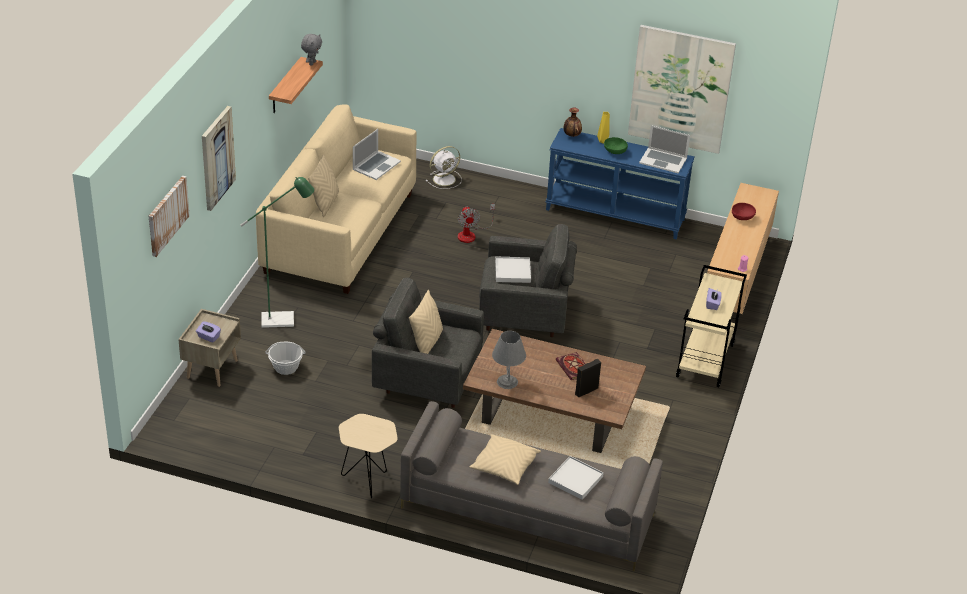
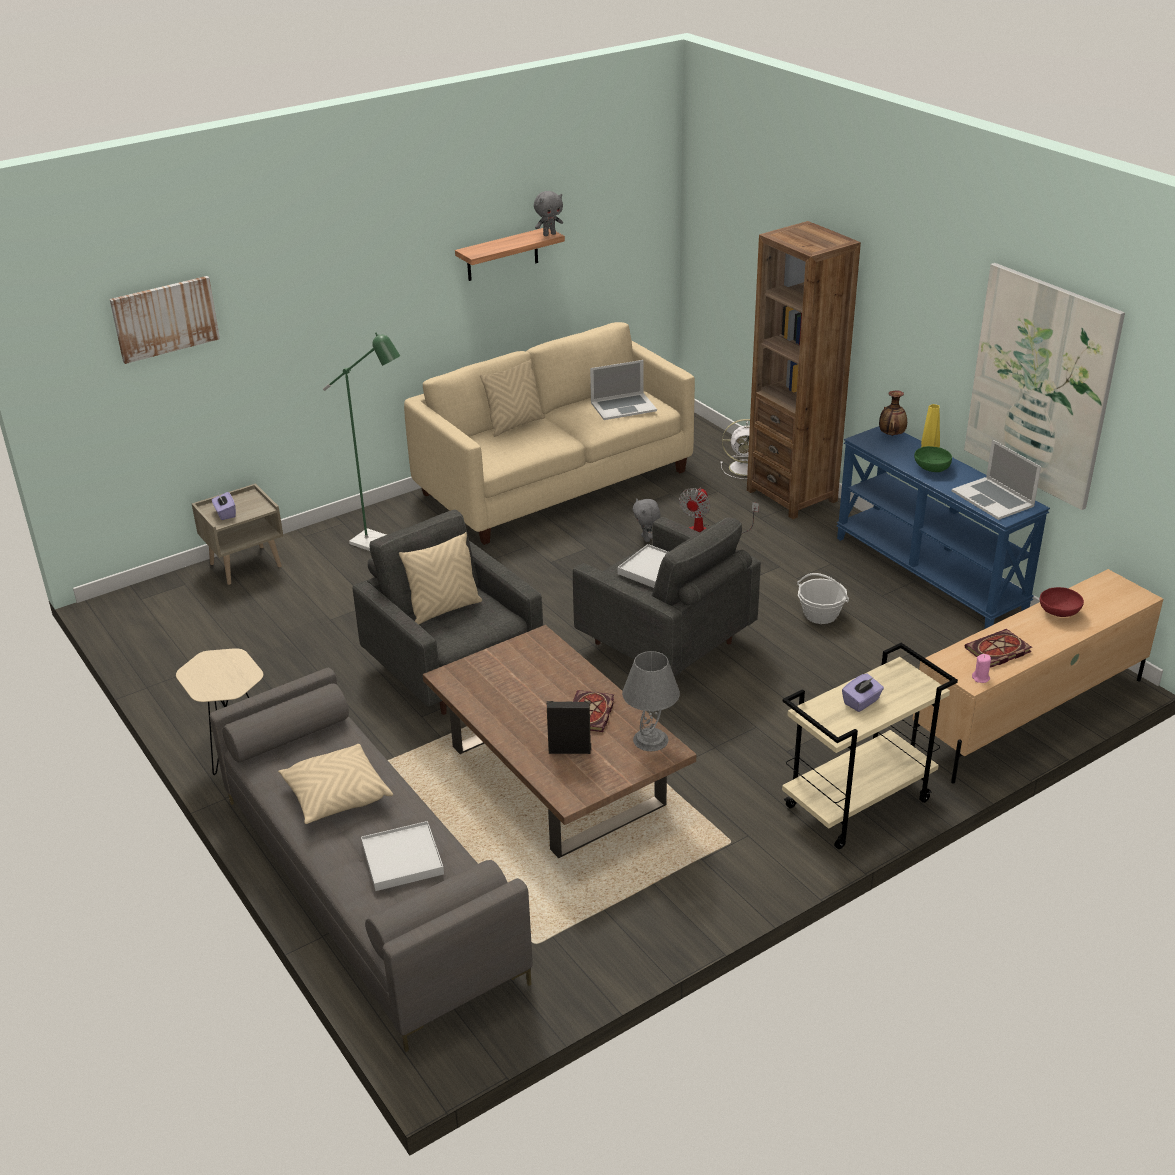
camera: 40 degrees right, 5 degrees down
(217, 158) = (307, 287): picture -> none
(286, 367) = (319, 593): basket -> basket (820, 615)
(440, 251) = (646, 539): none -> grey plush toy
(491, 189) = (792, 495): none -> brown bookcase
(507, 382) = (481, 694): grey table lamp -> grey table lamp (650, 740)
(736, 251) = (997, 651): none -> book

